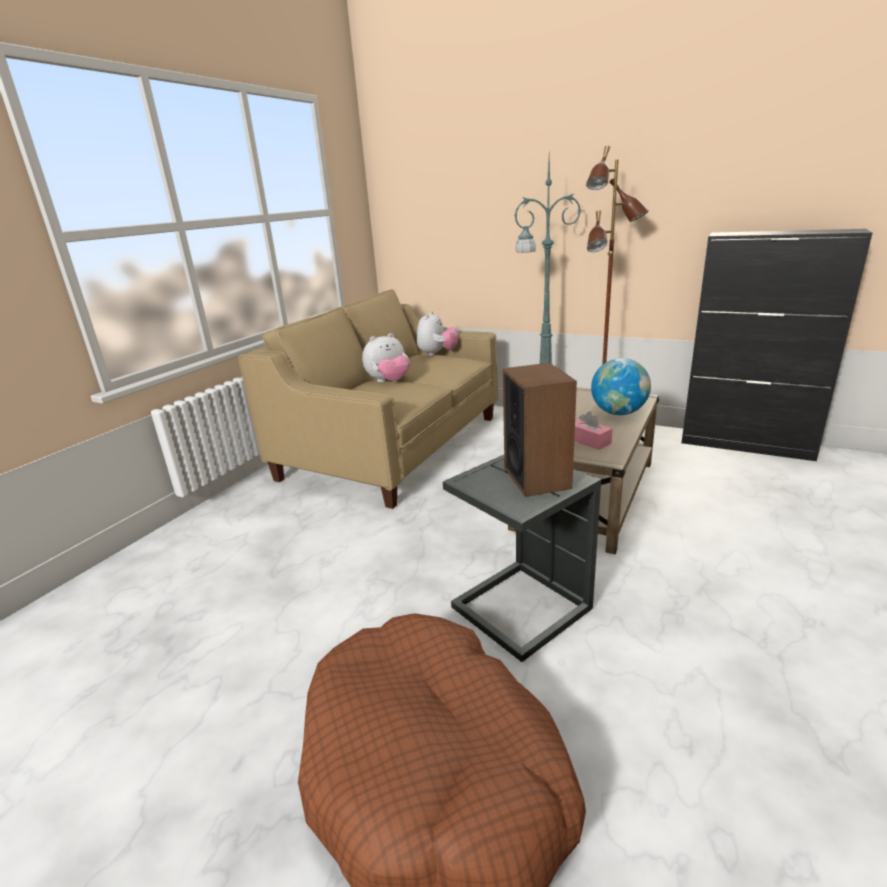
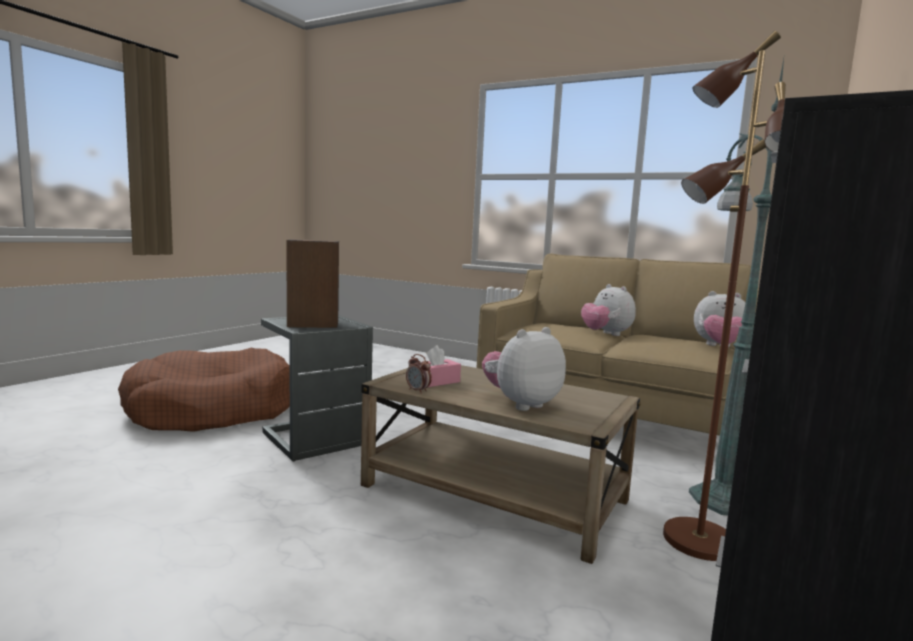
camera: 90 degrees right, 15 degrees down
(618, 413) = (521, 404): globe -> plush toy
(623, 445) = (418, 391): none -> alarm clock

